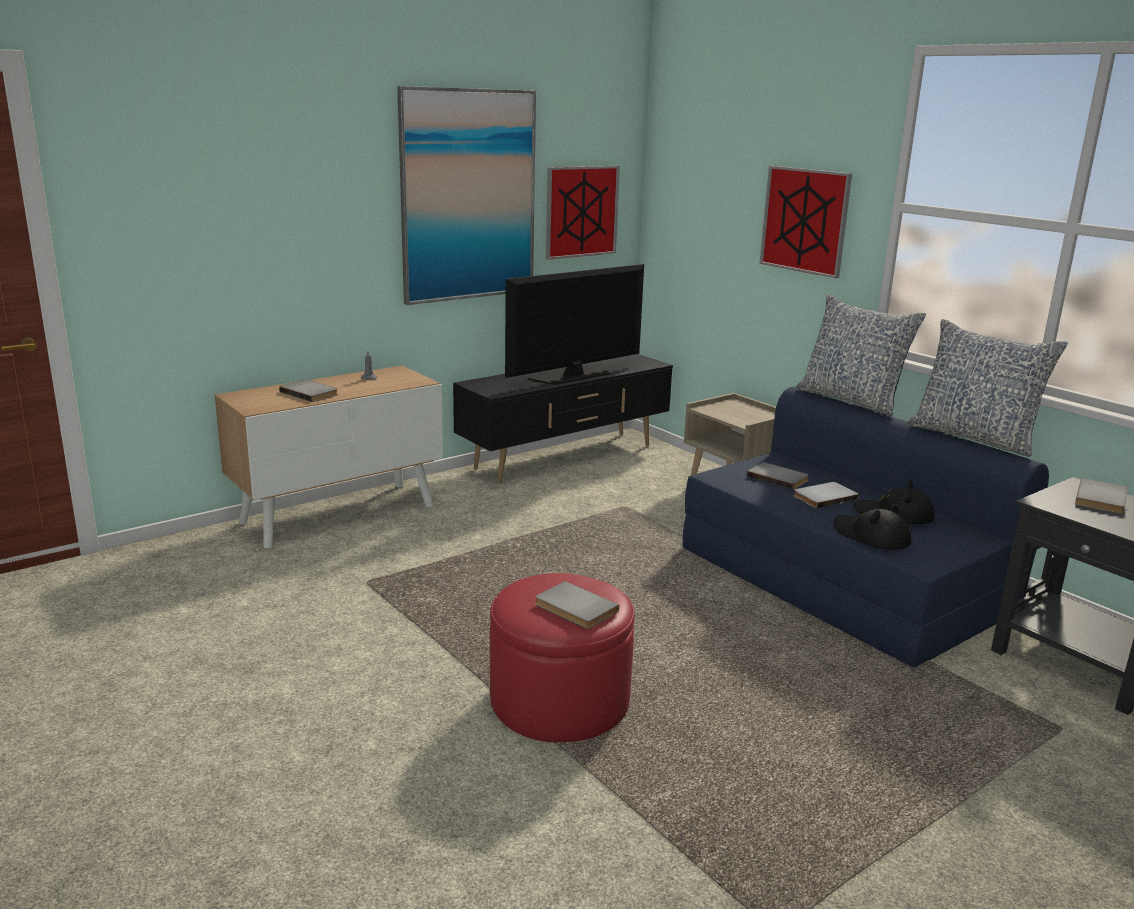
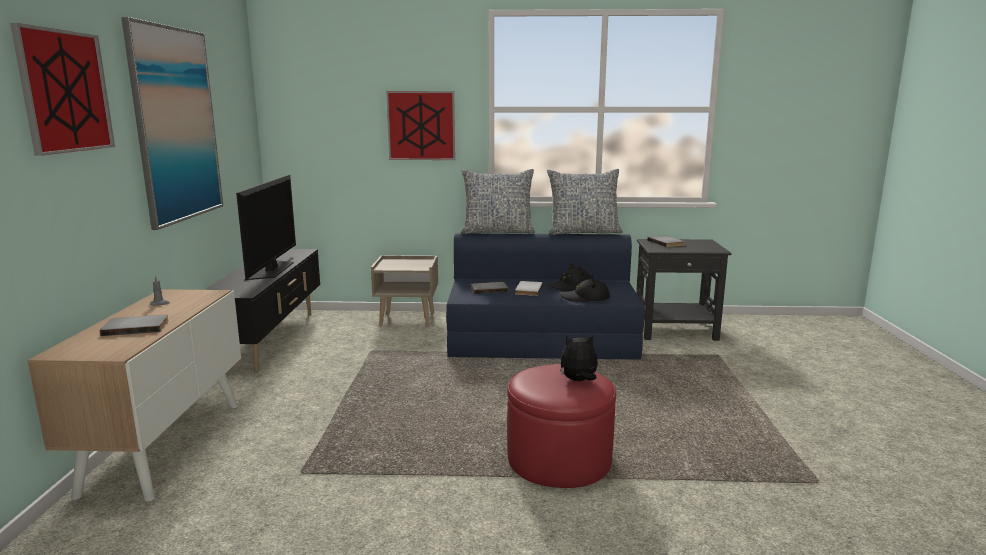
camera: 50 degrees left, 5 degrees down
(574, 609) = (578, 381): grey book -> plush toy
(581, 211) = (234, 137): picture -> picture (65, 91)

